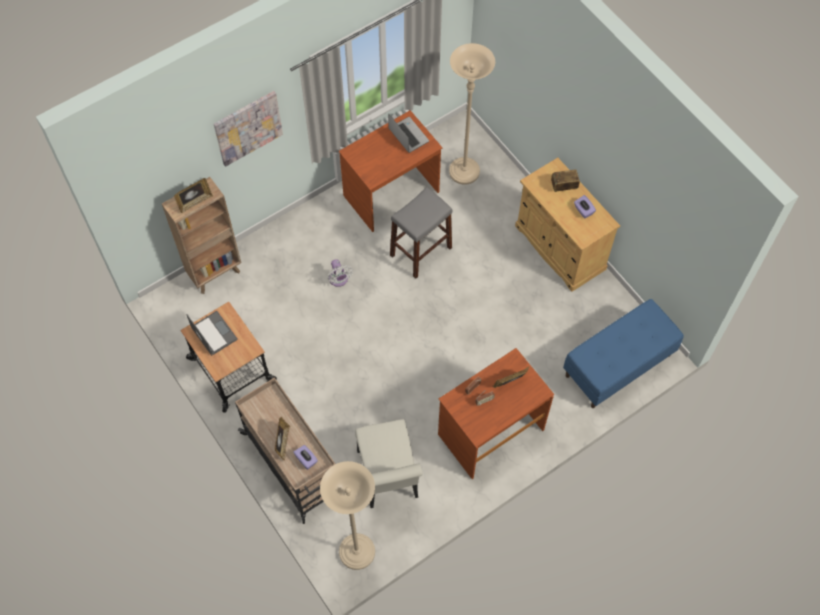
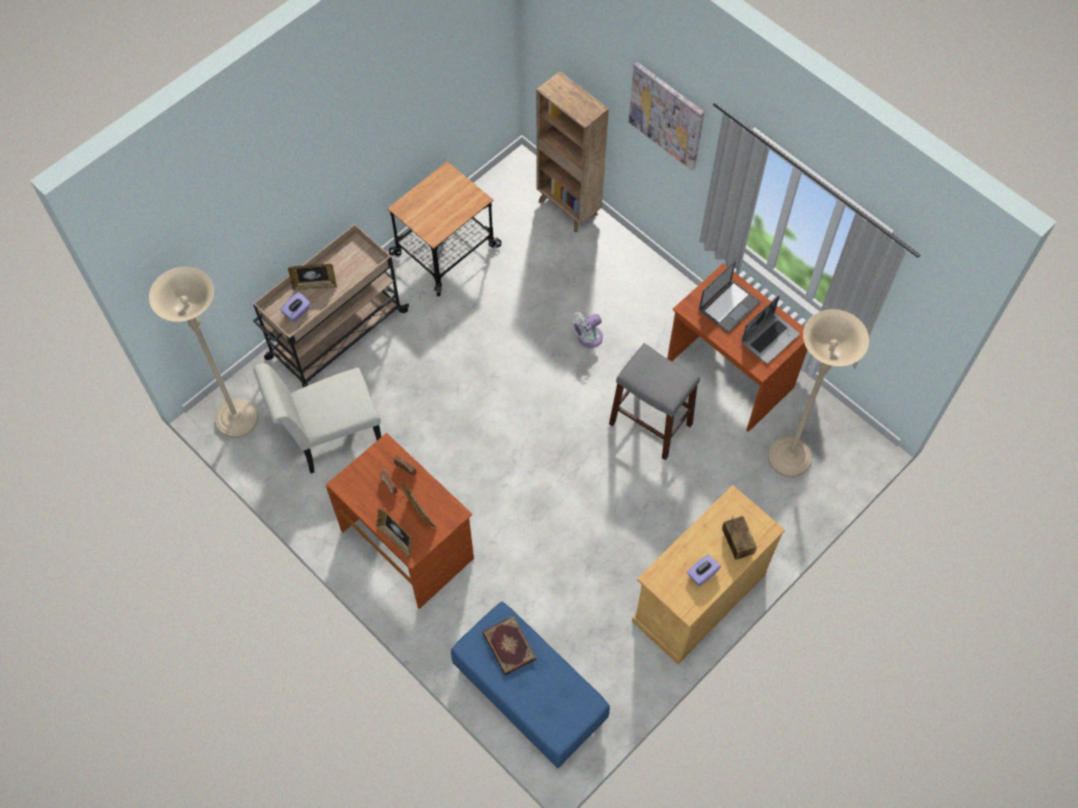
camera: 80 degrees right, 0 degrees up
(195, 202) = (568, 102): picture frame -> picture frame (396, 539)
(213, 333) = (448, 193): laptop -> laptop (729, 305)
(603, 354) = (508, 646): none -> book

